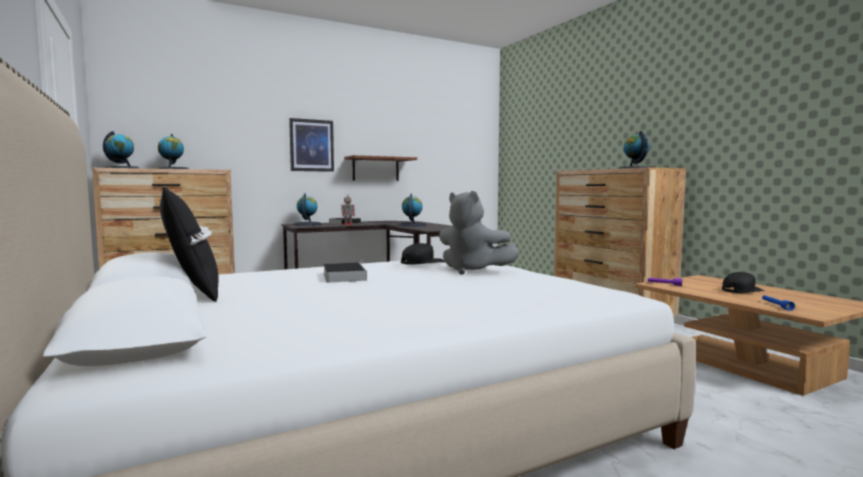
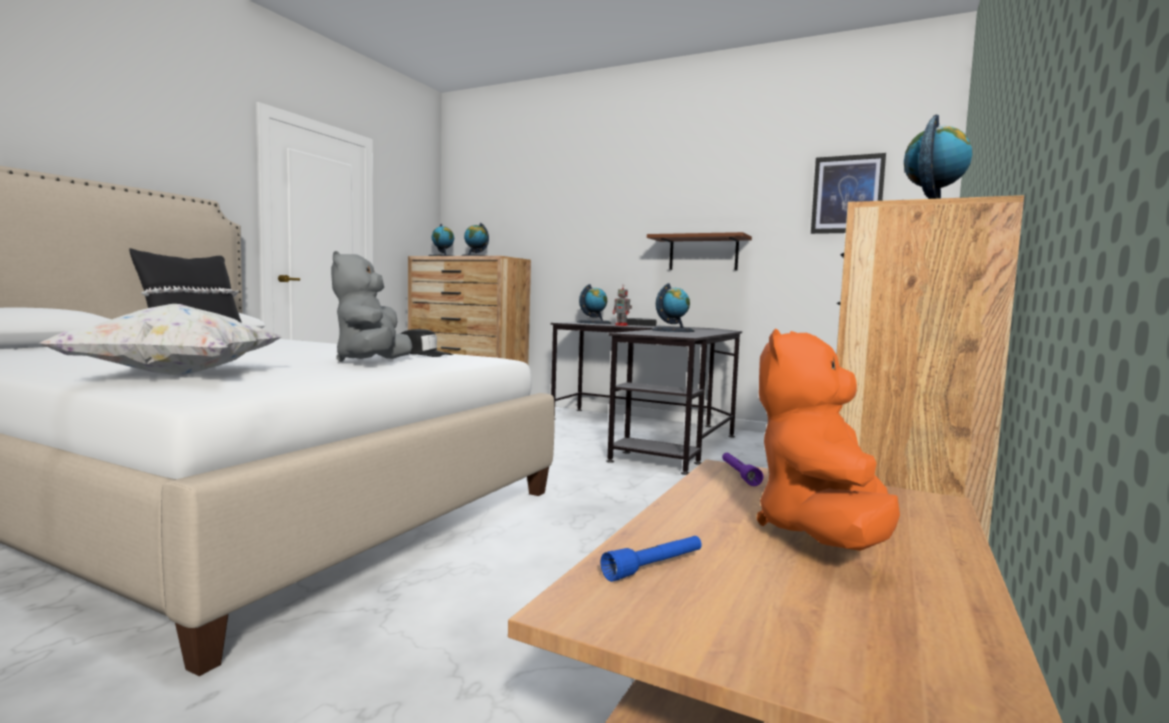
camera: 55 degrees right, 0 degrees up
(311, 145) = (621, 225): picture -> picture (847, 194)
(343, 276) = (294, 348): book -> none
(549, 296) = (175, 375): none -> white pillow
(741, 290) = (823, 535): black cap -> orange plush toy

